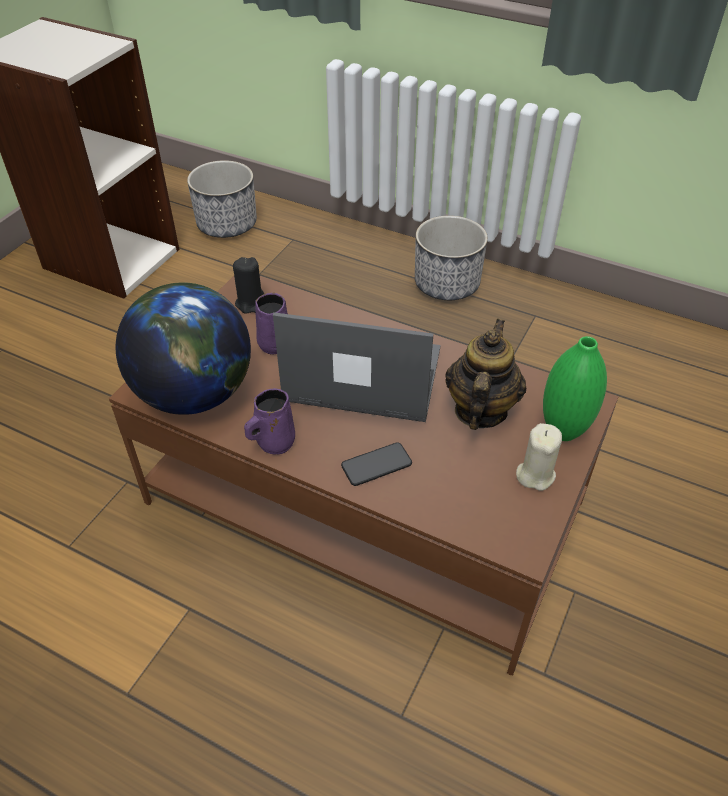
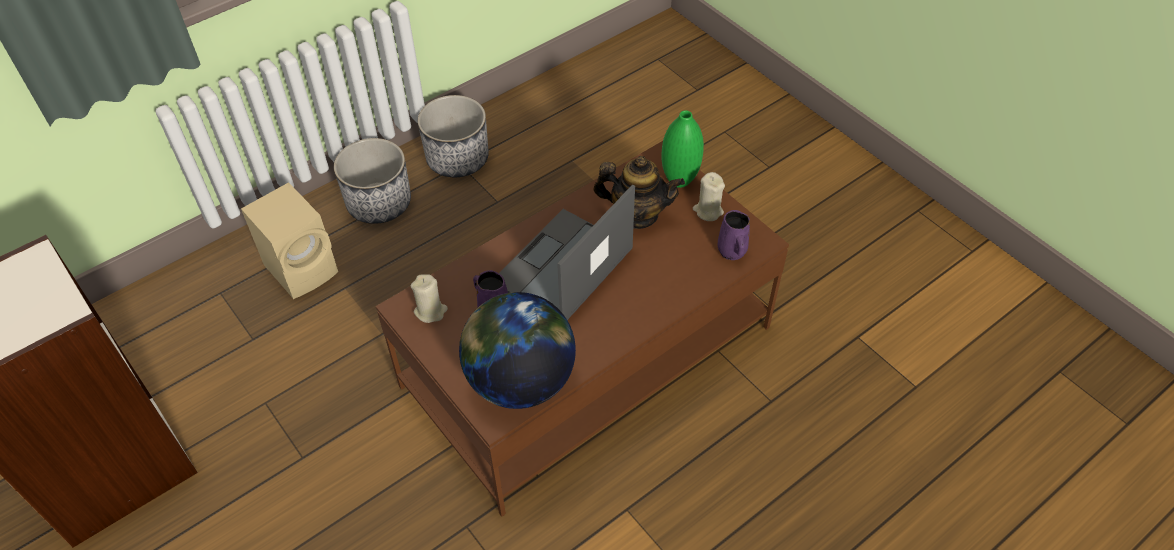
camera: 65 degrees left, 5 degrees up
(227, 224) = (144, 342): planter -> planter (457, 159)
(251, 303) = (430, 311): black candle -> beige candle
(273, 442) = (603, 343): purple mug -> purple mug (732, 252)
(345, 271) = (304, 268): none -> beige speaker
(376, 465) = (657, 290): phone -> none
(480, 410) = (637, 214): teapot -> teapot turned 150 degrees clockwise

